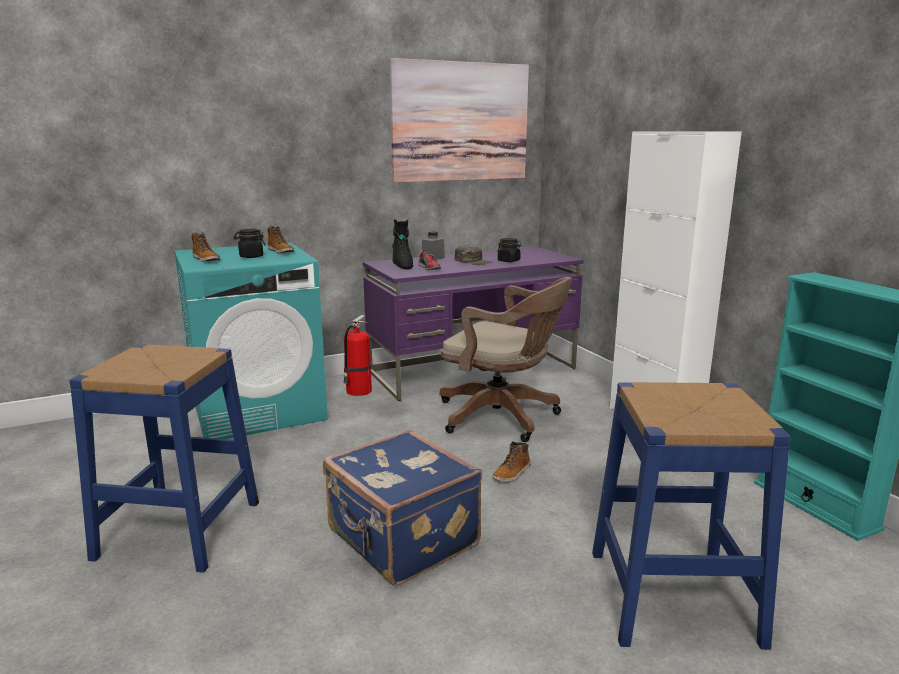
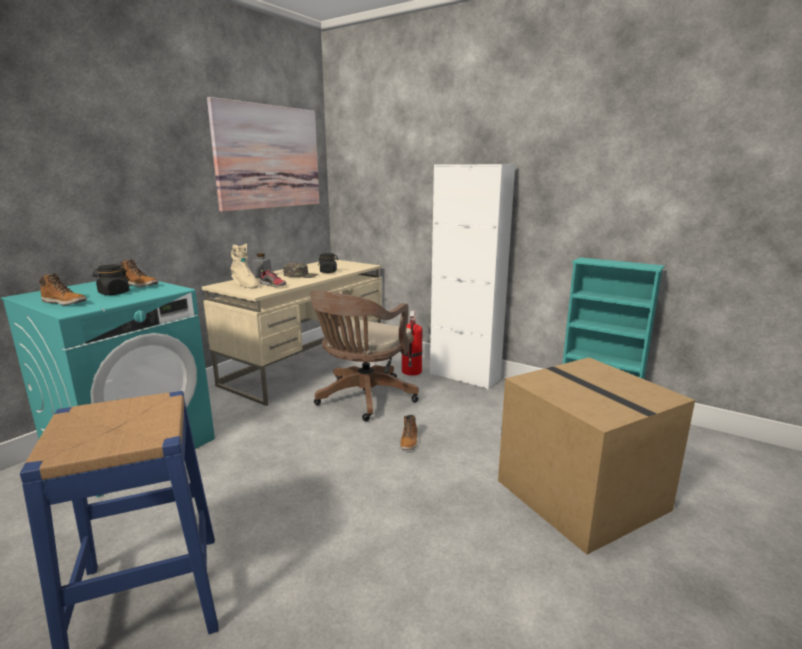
camera: 30 degrees left, 0 degrees up
(358, 391) = (221, 406): fire extinguisher -> fire extinguisher (411, 371)
(401, 540) = (376, 524): blue suitcase -> none
(402, 265) = (245, 285): black boot -> beige boot
(473, 370) = (306, 366): purple desk -> beige desk
(503, 417) = (363, 399): brown office chair -> brown office chair turned 120 degrees clockwise
(672, 596) = (584, 495): blue stool -> cardboard box

